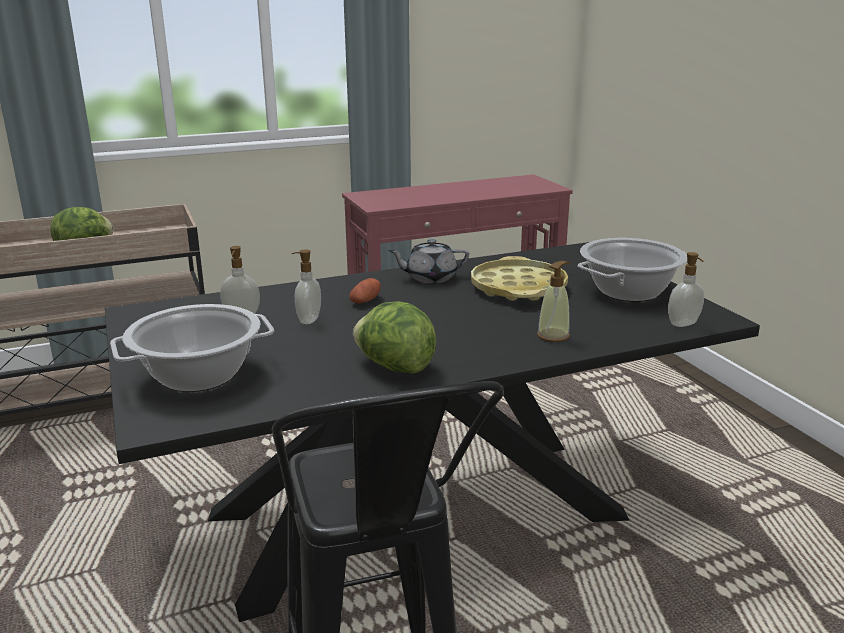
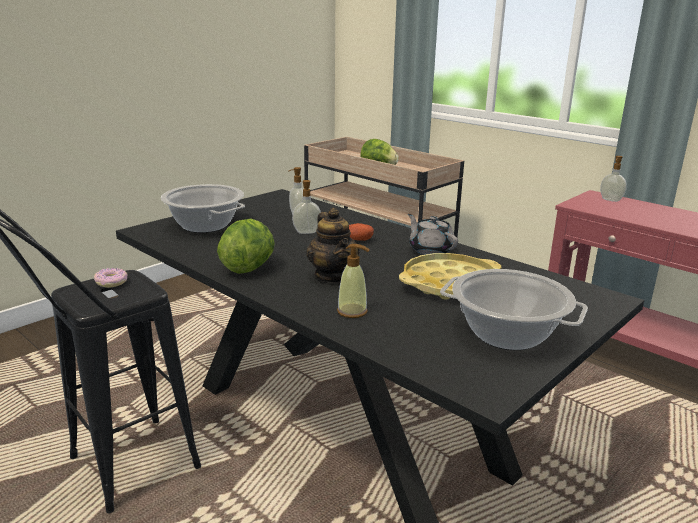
camera: 65 degrees right, 0 degrees up
(331, 474) = (111, 282): none -> donut
(460, 329) = (333, 276): none -> teapot
(684, 324) = (446, 372): soap dispenser -> soap dispenser (610, 200)

